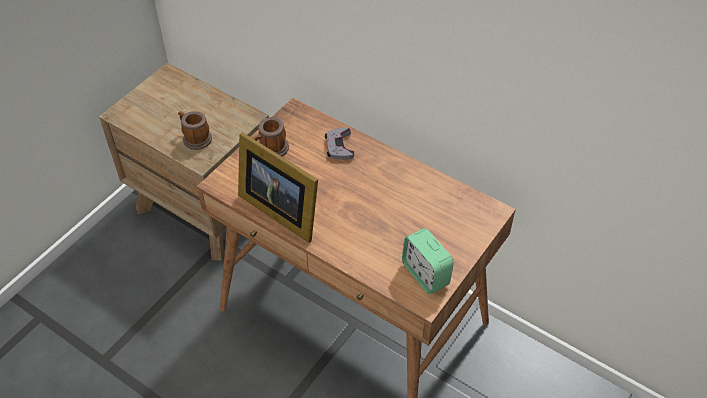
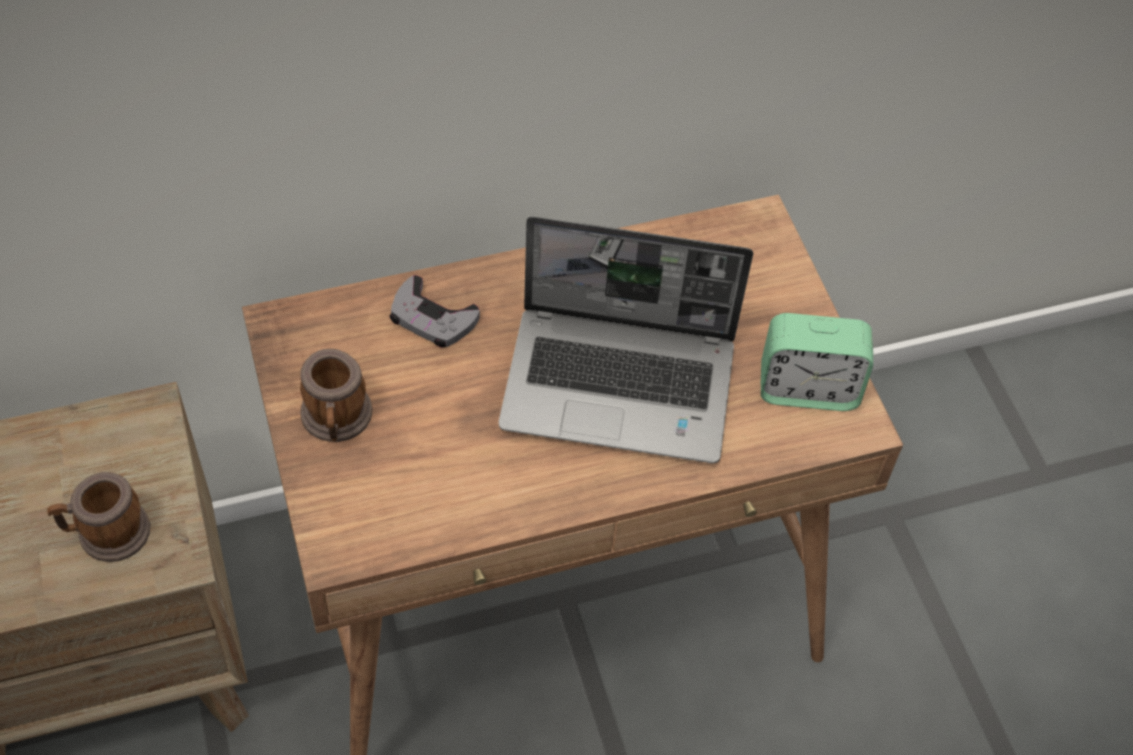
camera: 55 degrees left, 5 degrees up
(280, 208) = (490, 494): picture frame -> none
(366, 216) = (622, 385): none -> laptop

